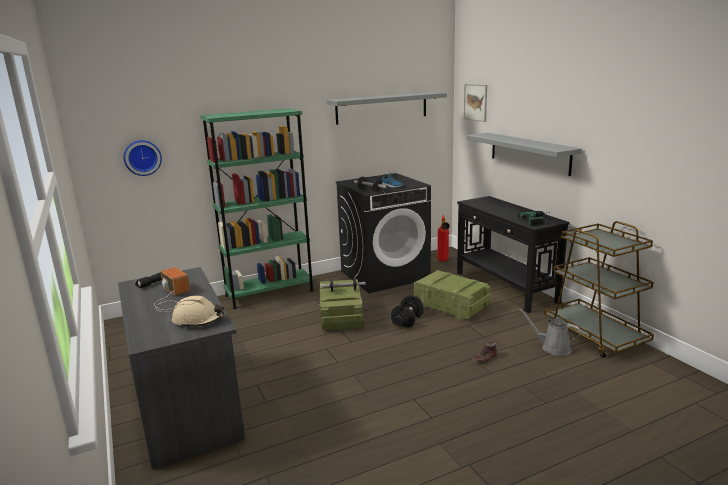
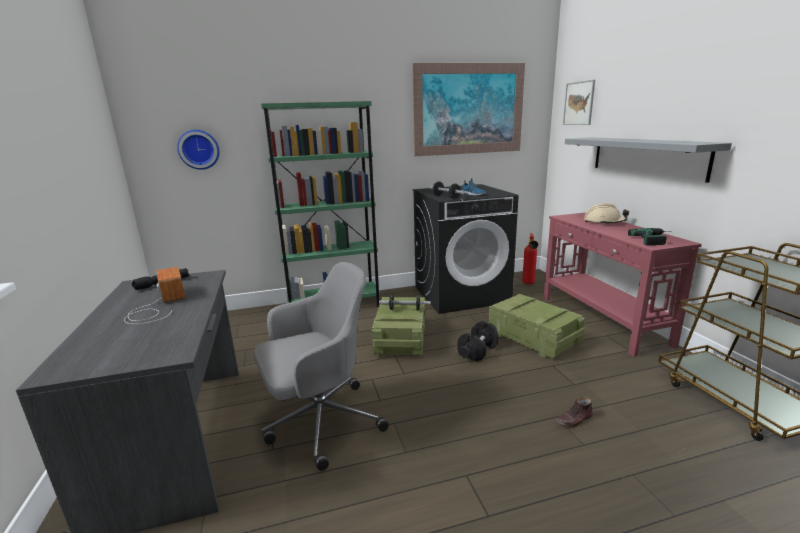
camera: 10 degrees right, 0 degrees up
(198, 320) = (158, 341): beige hard hat -> beige hard hat (604, 222)
(295, 381) = (320, 422): none -> grey office chair
(382, 108) = (469, 109): grey shelf -> picture
(505, 287) = (602, 320): black console table -> red console table
(553, 348) = (674, 414): grey watering can -> none

